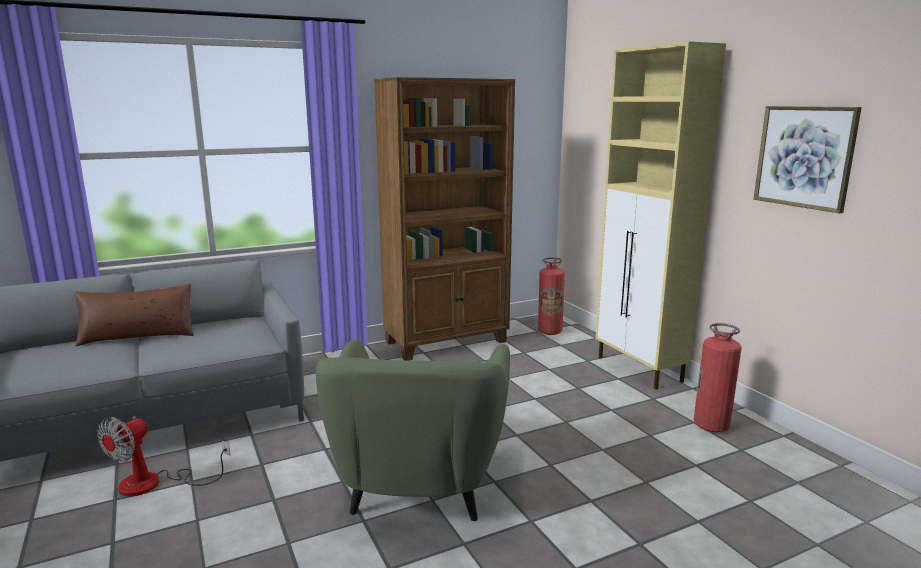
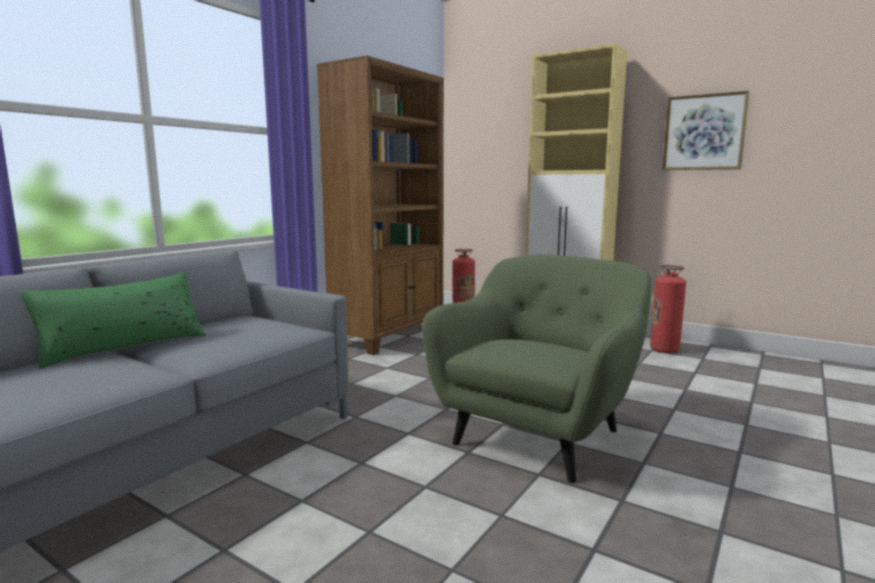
camera: 30 degrees left, 5 degrees down
(138, 336) = (124, 347): brown pillow -> green pillow
(154, 483) = (256, 517): fan -> none
(420, 484) = (539, 434): green armchair -> green armchair turned 120 degrees counterclockwise

